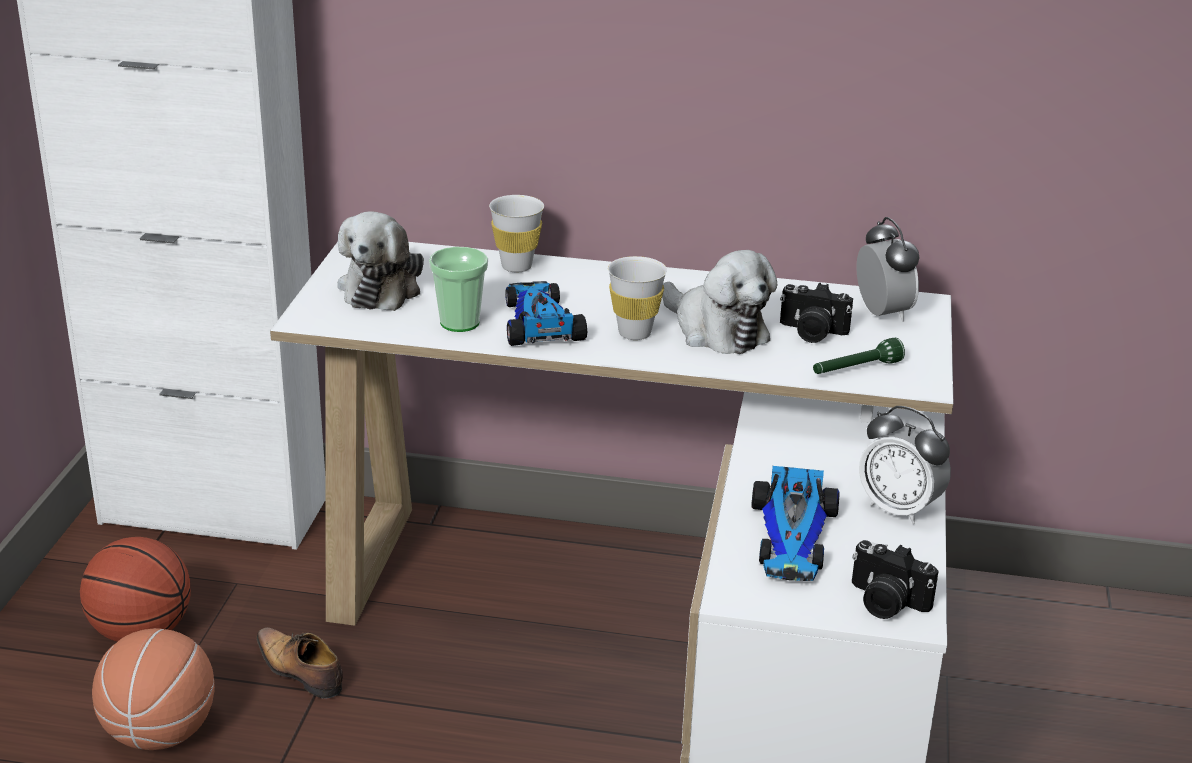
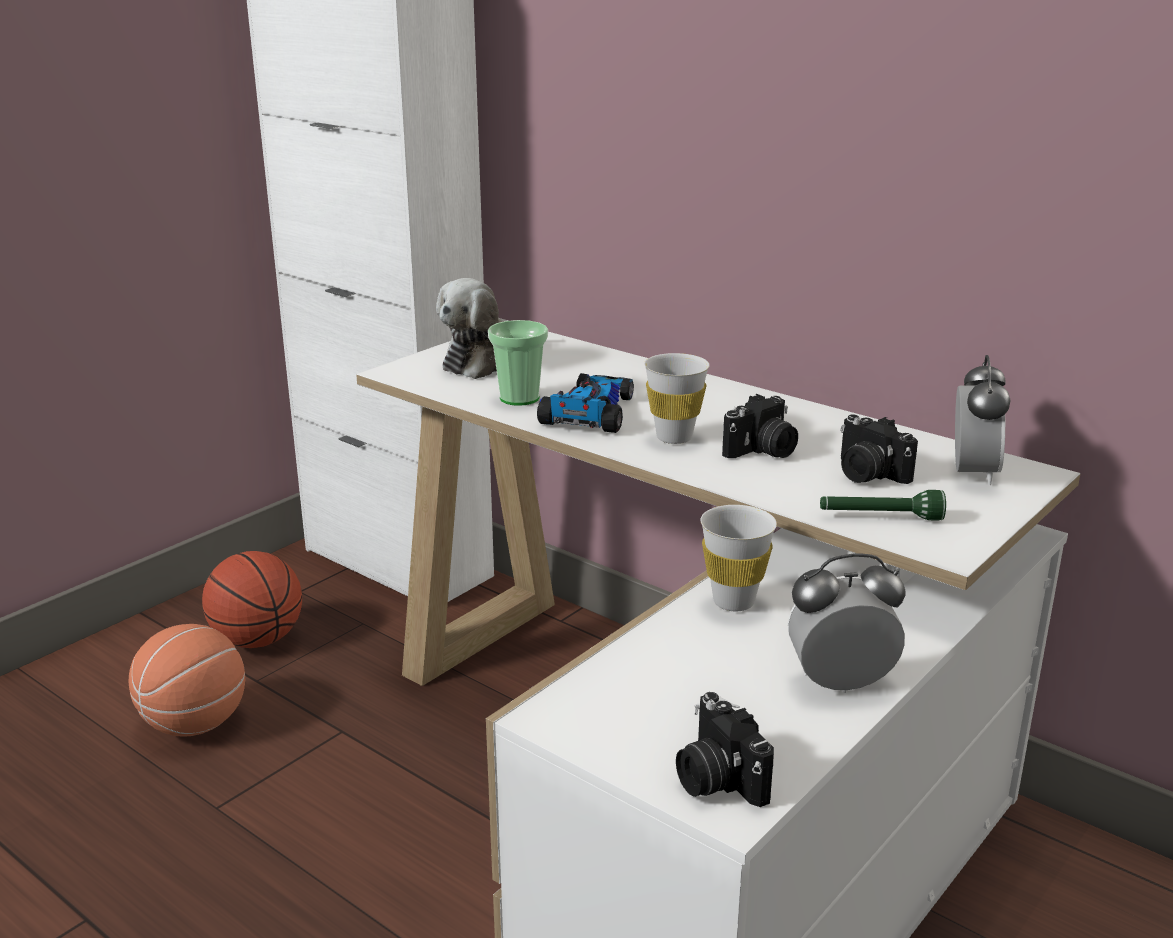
camera: 30 degrees right, 5 degrees down
(300, 671) = (344, 710): shoe -> none
(516, 266) = (628, 366): white cup -> white cup (733, 602)
(716, 330) = (762, 451): plush toy -> camera
(793, 538) = (681, 678): toy car -> none
(899, 509) = (840, 683): alarm clock -> alarm clock turned 105 degrees clockwise

